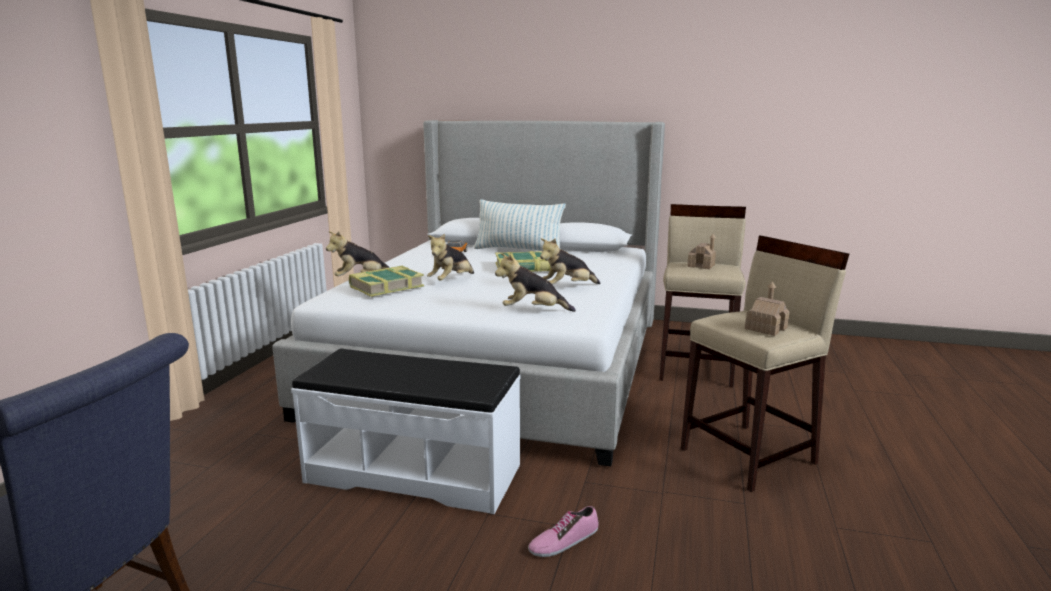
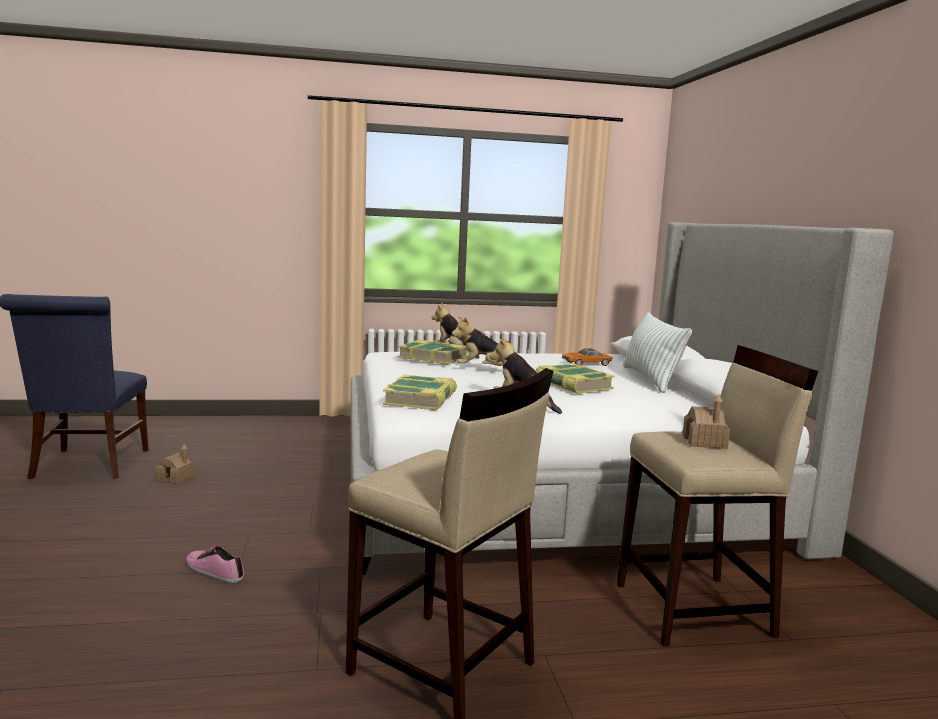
camera: 65 degrees right, 5 degrees down
(414, 472) = (301, 496): white bench -> none
(533, 311) = (421, 399): plush toy -> book
(766, 328) = (416, 474): toy house -> toy house (175, 478)

